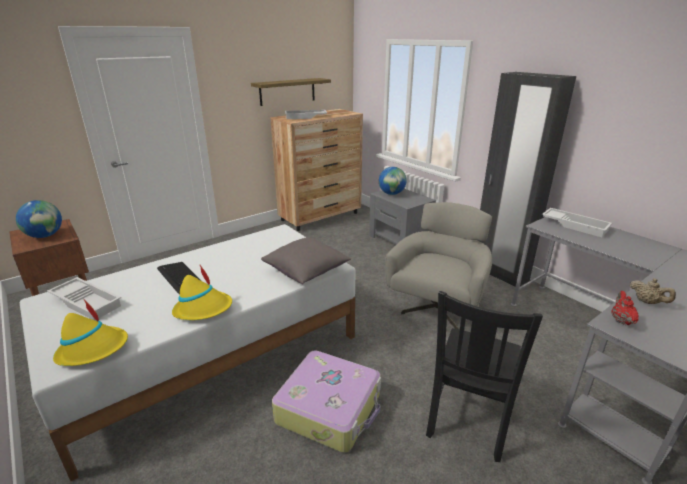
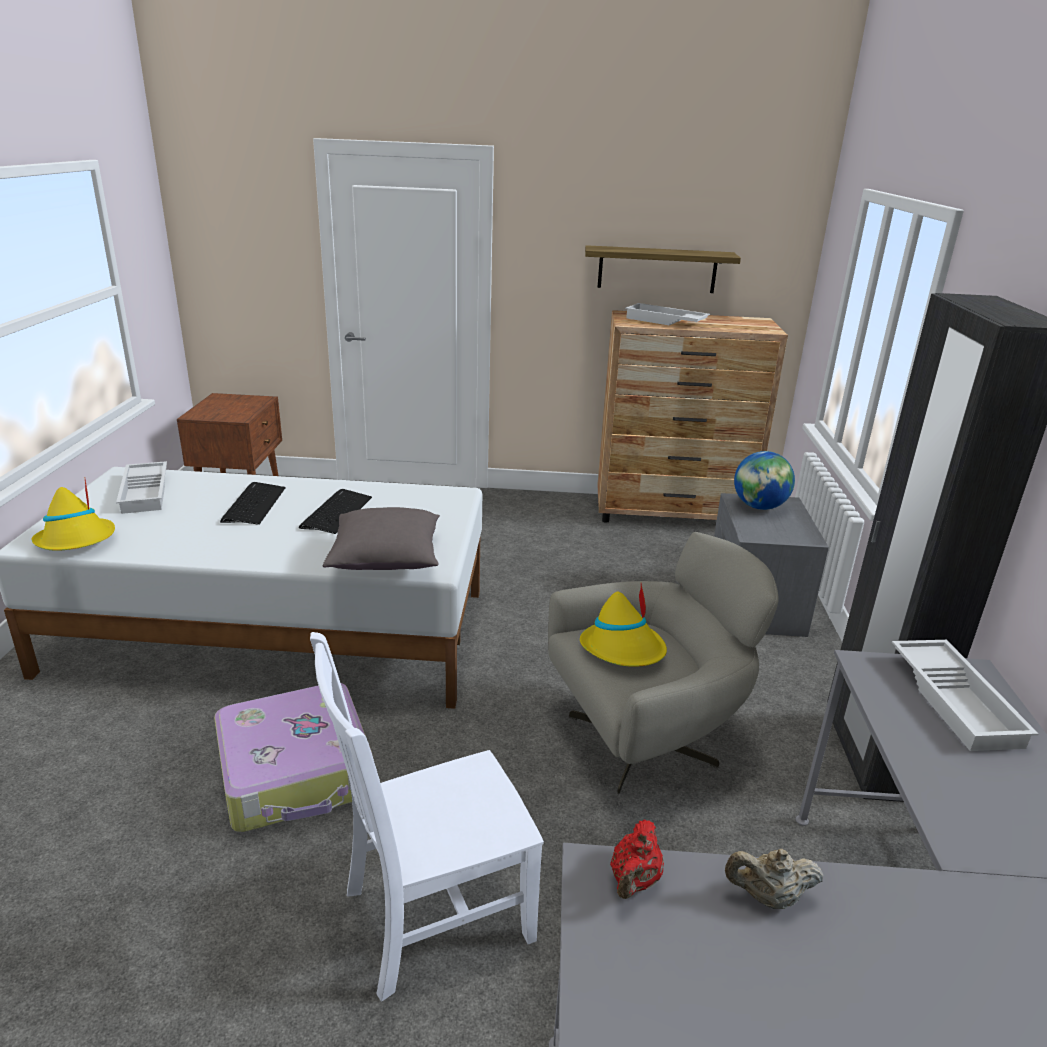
camera: 40 degrees right, 0 degrees up
(45, 236) = (229, 408): globe -> none
(203, 309) = (214, 549): yellow hat -> yellow hat (623, 649)
(237, 262) = (336, 512): none -> keyboard
(468, 419) = (431, 916): black chair -> white chair
(621, 320) = (634, 881): red teapot -> red teapot turned 150 degrees clockwise
(647, 302) = (768, 897): beige teapot -> beige teapot turned 90 degrees clockwise

